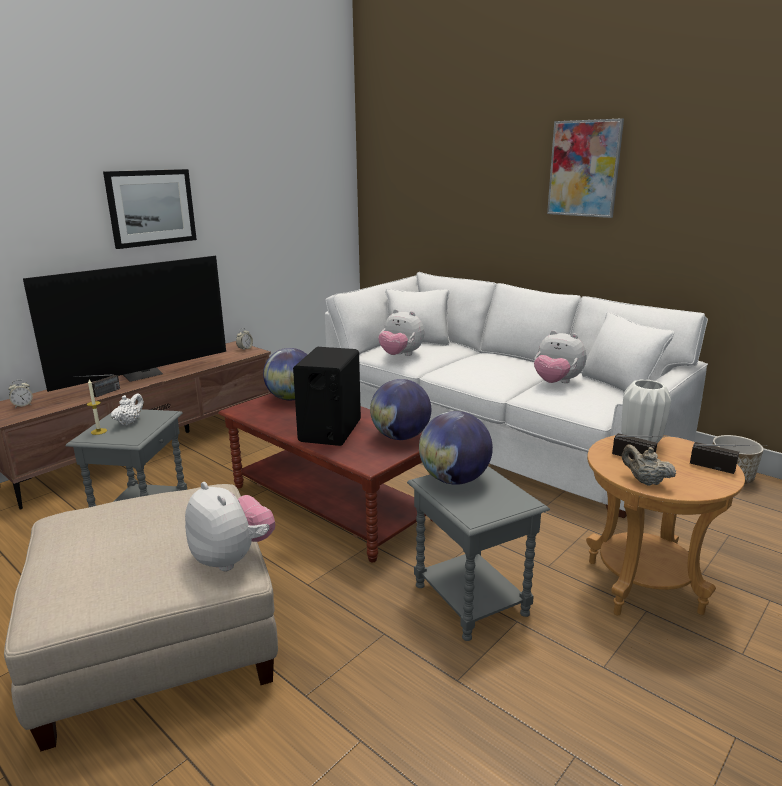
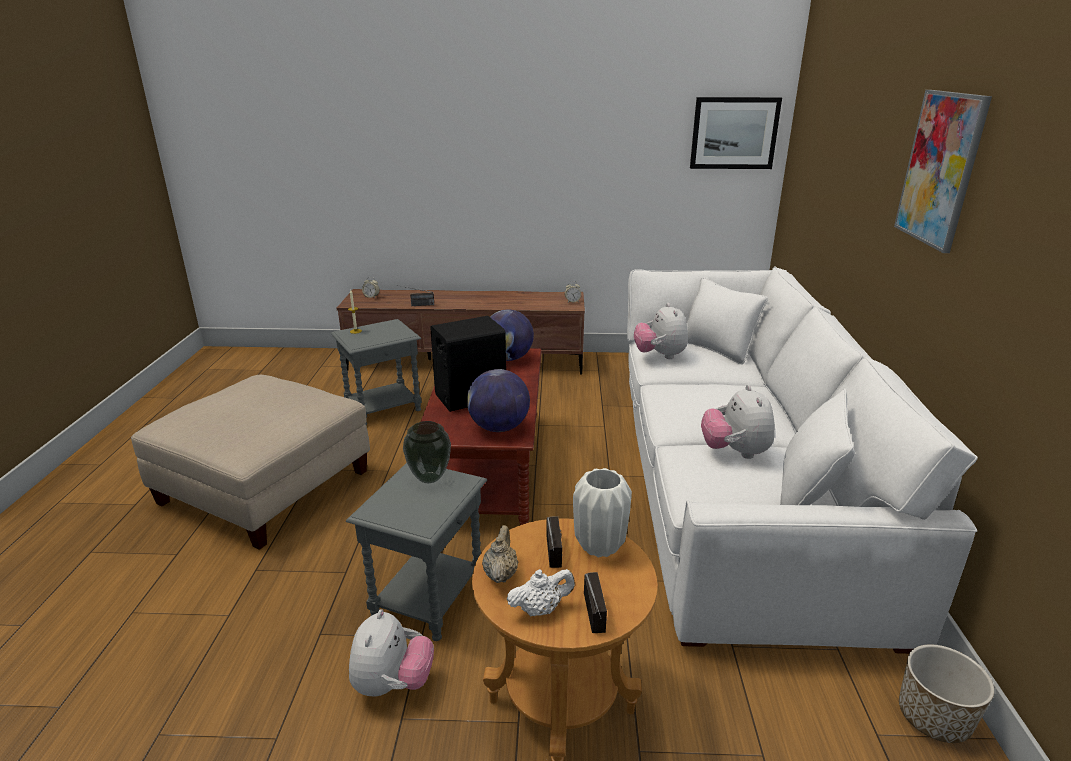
camera: 50 degrees right, 5 degrees up
(129, 422) = (379, 332): white teapot -> white teapot (540, 609)
(142, 375) = (467, 299): television -> none
(151, 207) = (512, 152): picture -> picture (734, 133)
(232, 558) = (257, 447): plush toy -> plush toy (393, 684)
(454, 480) = (429, 478): globe -> vase

